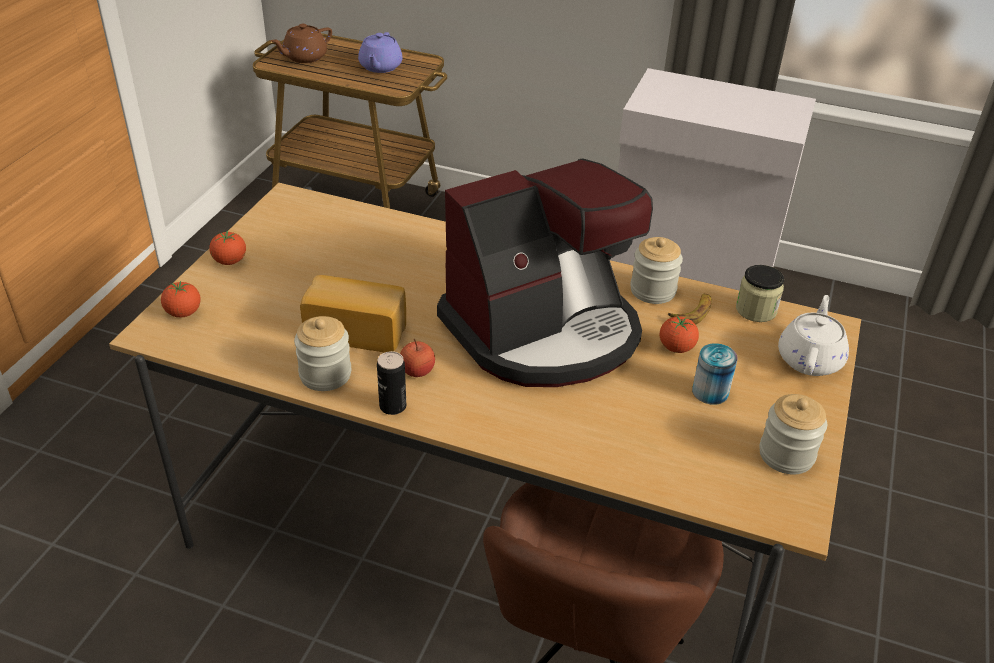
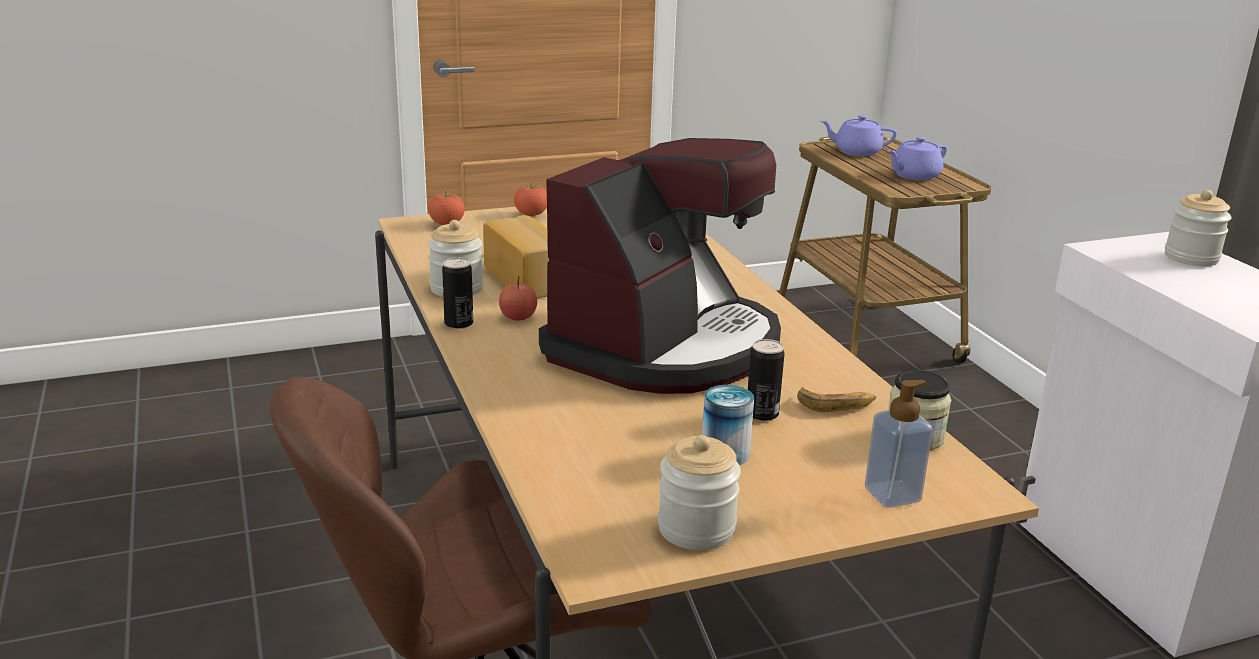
camera: 50 degrees right, 15 degrees down
(304, 57) = (856, 152): brown teapot -> purple teapot
(544, 331) = (665, 347): coffee machine -> coffee machine turned 75 degrees counterclockwise
(653, 290) = (830, 374): jar -> jar (1191, 257)
(676, 348) = (762, 414): tomato -> can
(810, 358) = (892, 495): white teapot -> soap dispenser

